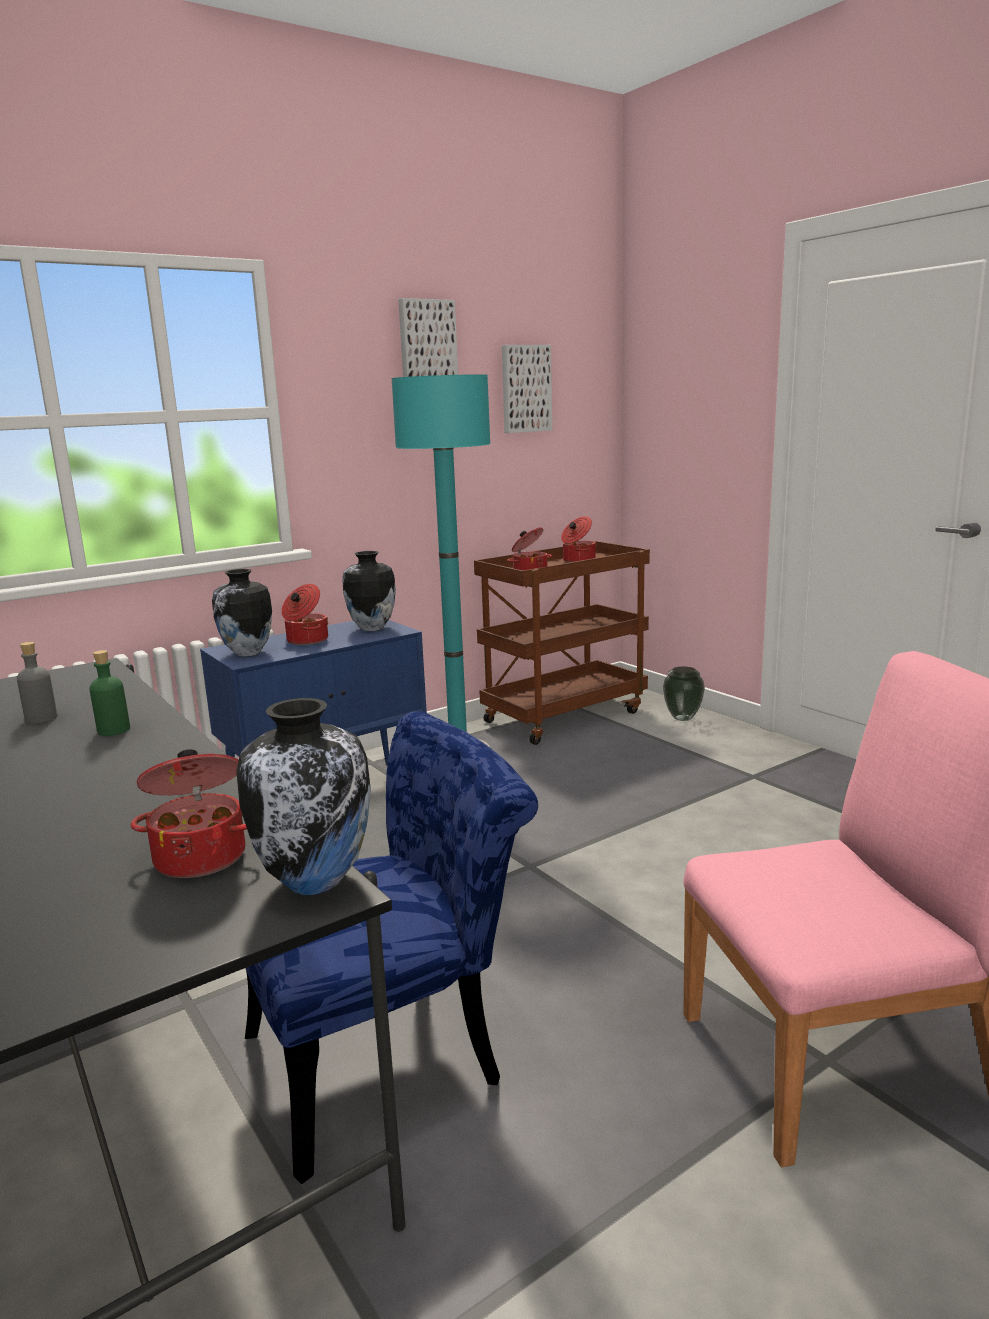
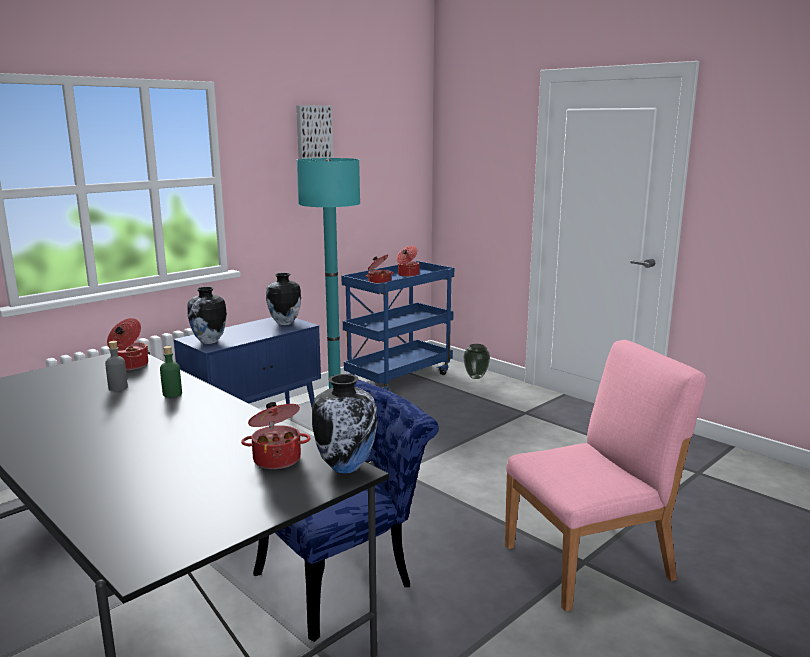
camera: 10 degrees left, 0 degrees up
(306, 640) = (244, 332): cooking pot -> cooking pot (129, 365)
(525, 389) = (373, 161): picture -> none
(564, 716) = (399, 377): brown cart -> blue cart

